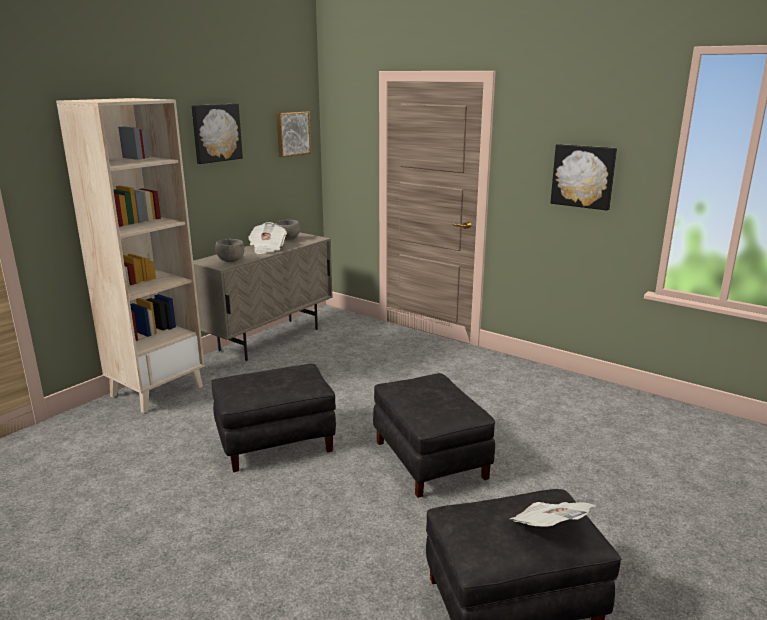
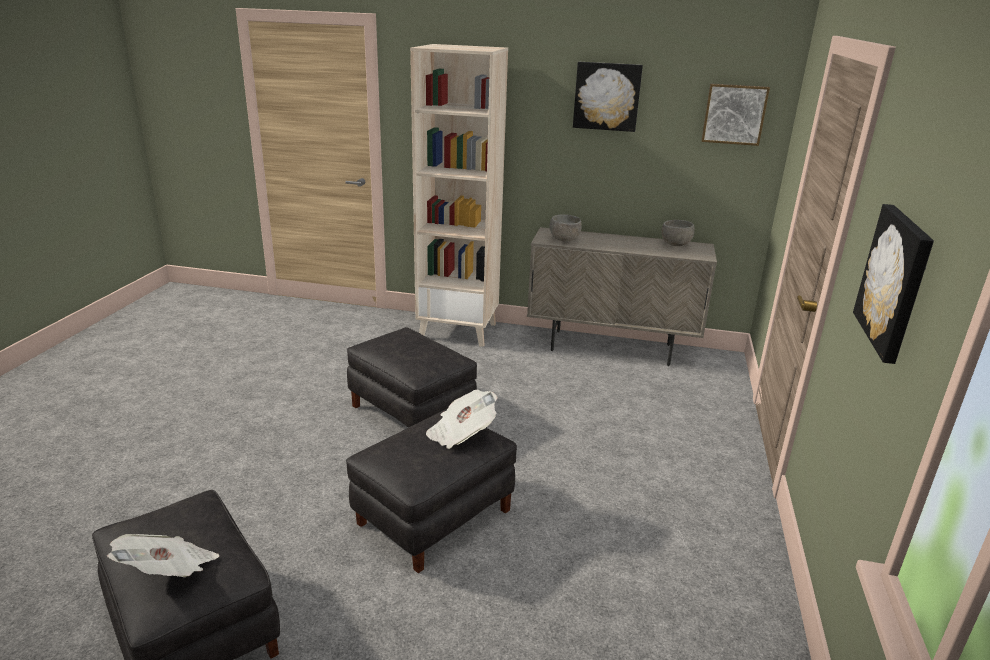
camera: 65 degrees right, 5 degrees up
(267, 249) = (626, 244): newspaper -> newspaper (461, 434)

